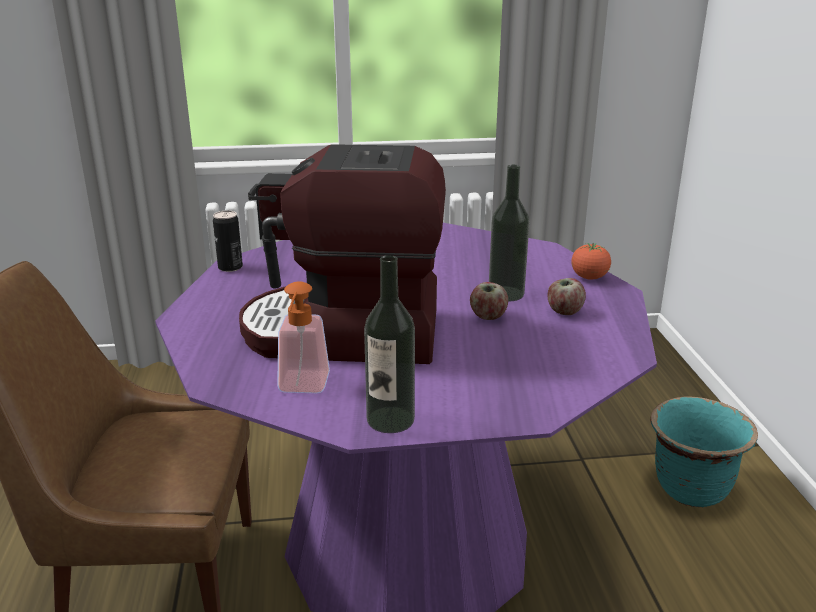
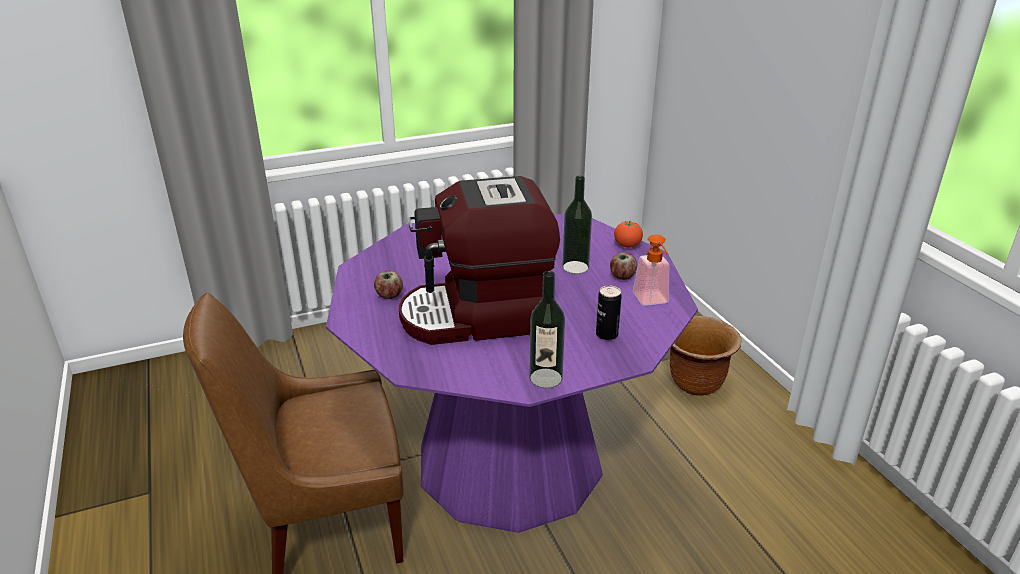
camera: 15 degrees left, 5 degrees up
(230, 267) = (354, 271): can -> can (606, 334)
(302, 388) = (472, 364): soap dispenser -> soap dispenser (652, 301)
(488, 316) = (571, 288): apple -> apple (389, 296)
(691, 490) = (696, 384): turquoise planter -> brown planter

